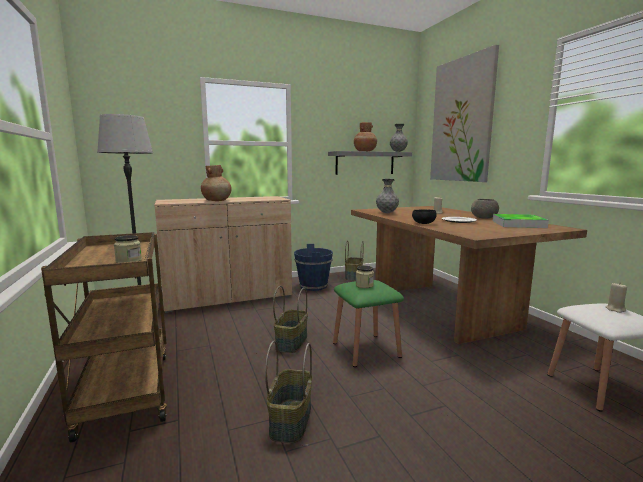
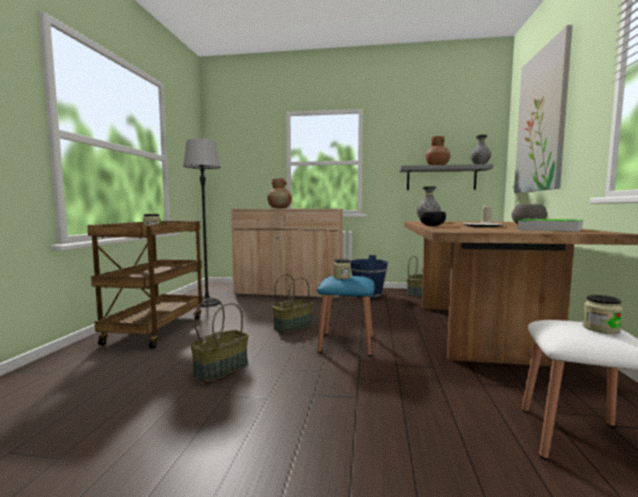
camera: 30 degrees right, 5 degrees down
(366, 349) = (346, 344): green stool -> blue stool
(615, 309) = (600, 329): beige candle -> jar

